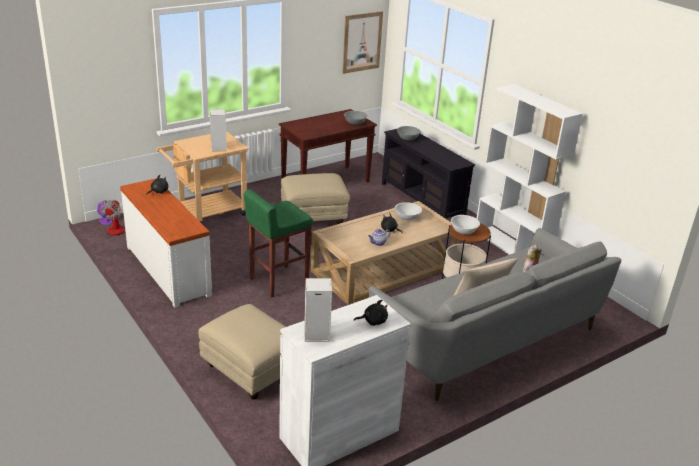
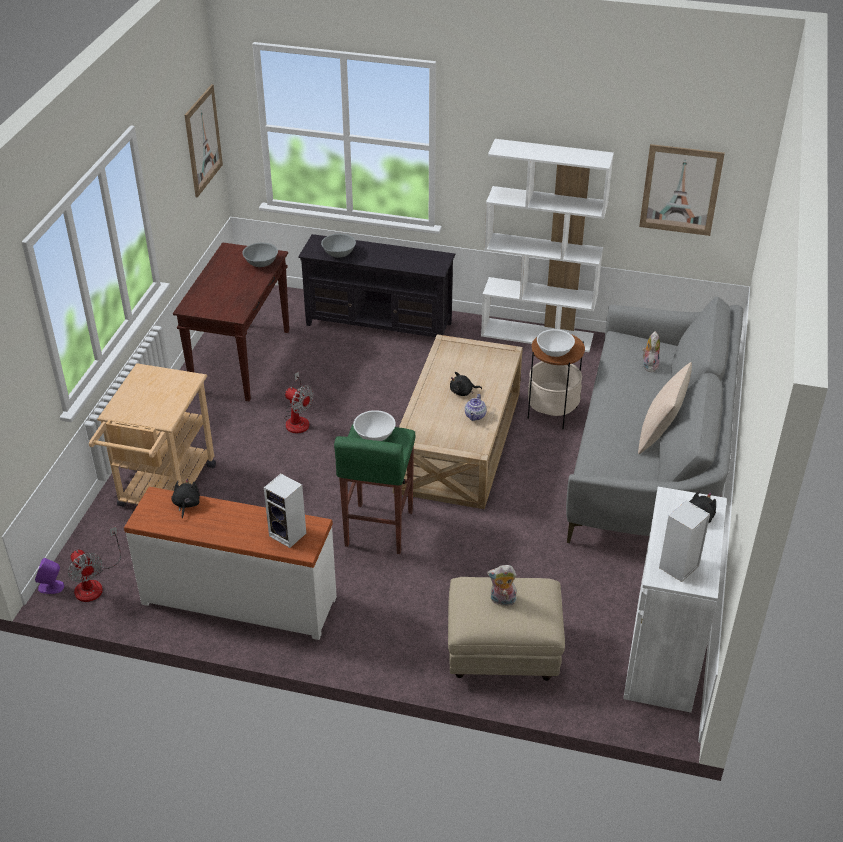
camera: 40 degrees left, 10 degrees up
(219, 148) = (174, 395): speaker -> speaker (289, 535)
(249, 324) = (502, 601): none -> plush toy
(314, 217) = (298, 419): beige ottoman -> fan
(407, 217) = (456, 364): white bowl -> white bowl (374, 435)
(624, 159) = (680, 190): none -> picture

